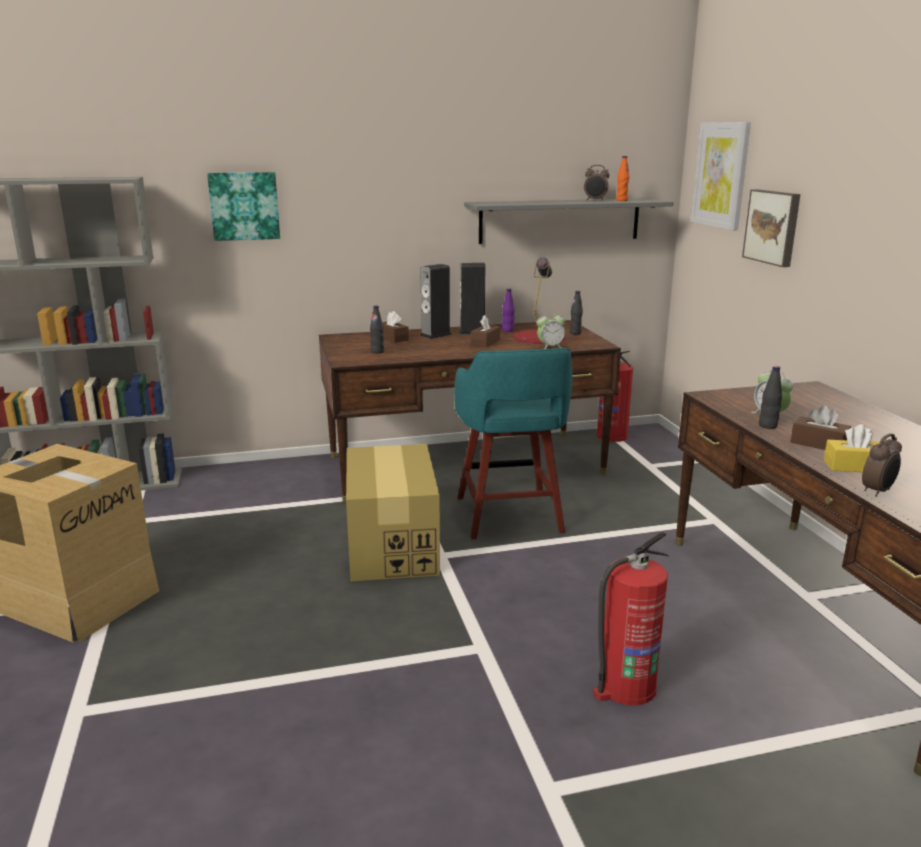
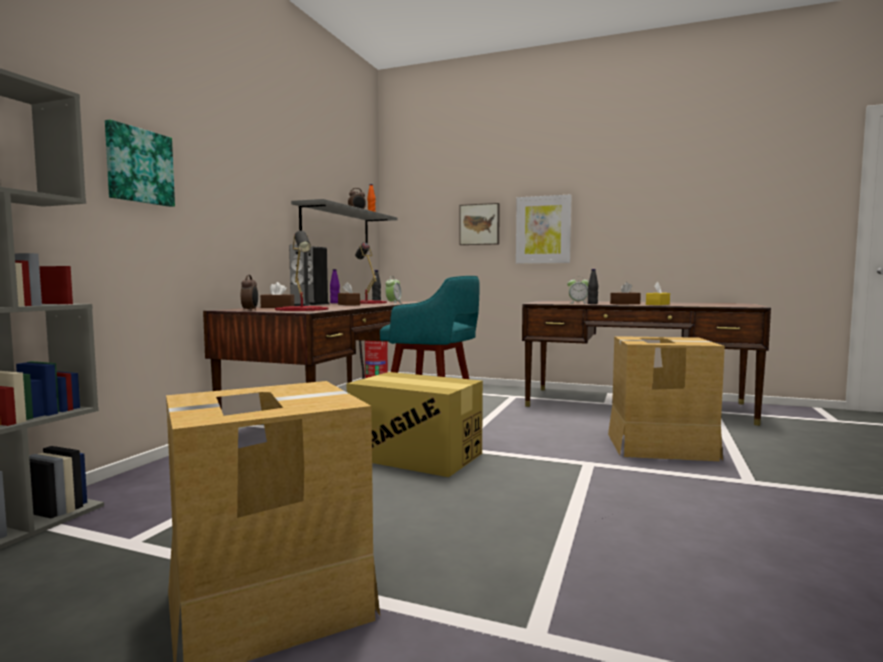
camera: 55 degrees left, 15 degrees down
(377, 352) = (302, 309): black bottle -> red table lamp
(625, 687) = (660, 446): fire extinguisher -> cardboard box
(721, 175) = (423, 201): picture -> picture (543, 230)
(878, 491) = (689, 305): alarm clock -> alarm clock (250, 310)

